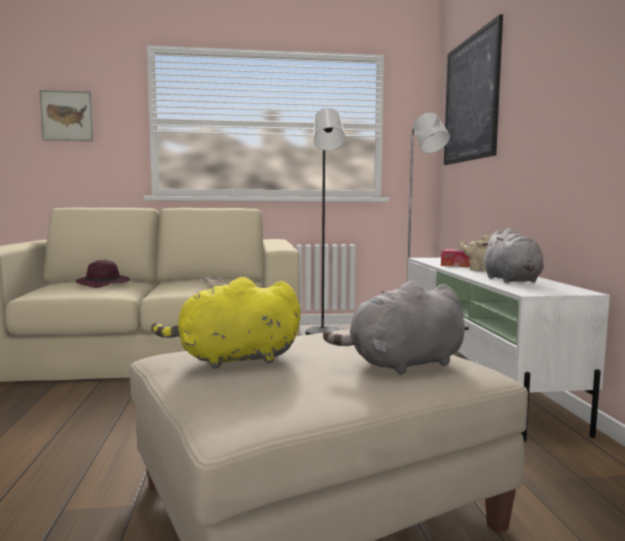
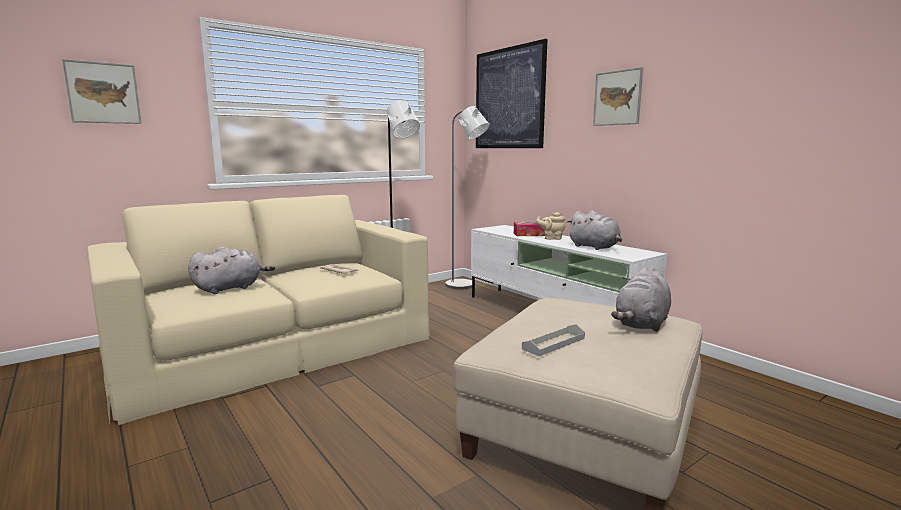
camera: 30 degrees left, 5 degrees up
(104, 284) = (231, 288): purple hat -> grey plush toy
(233, 360) = (554, 343): yellow plush toy -> grey tray
(564, 71) = (617, 98): none -> picture

